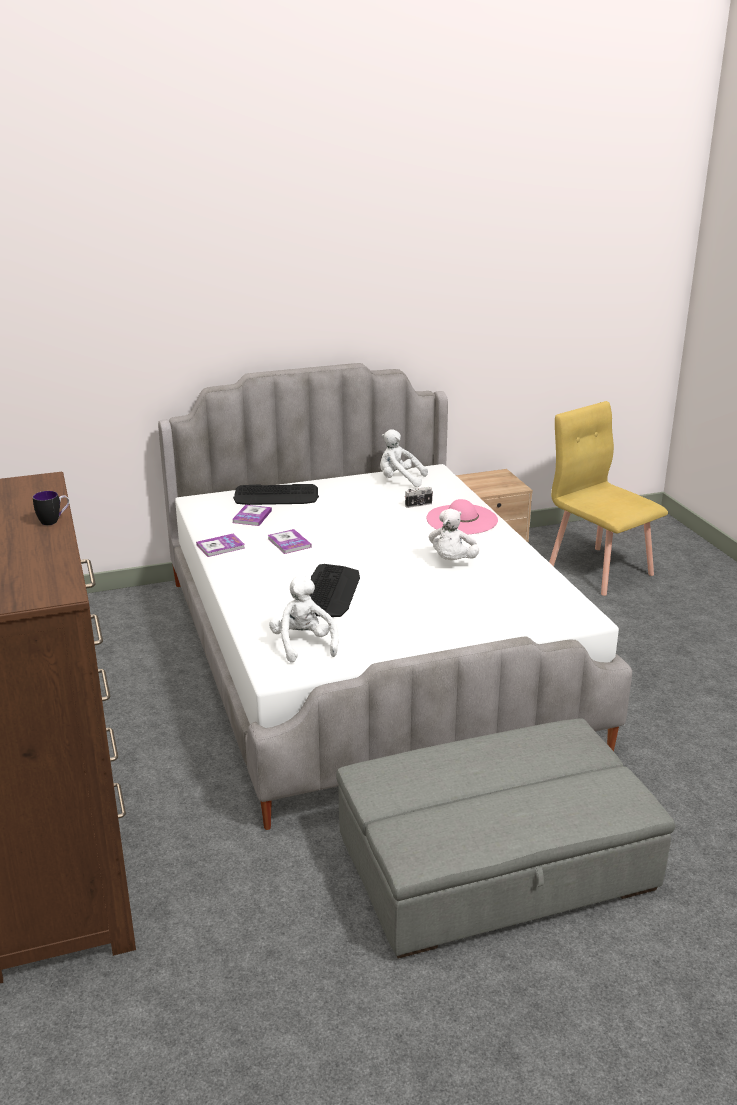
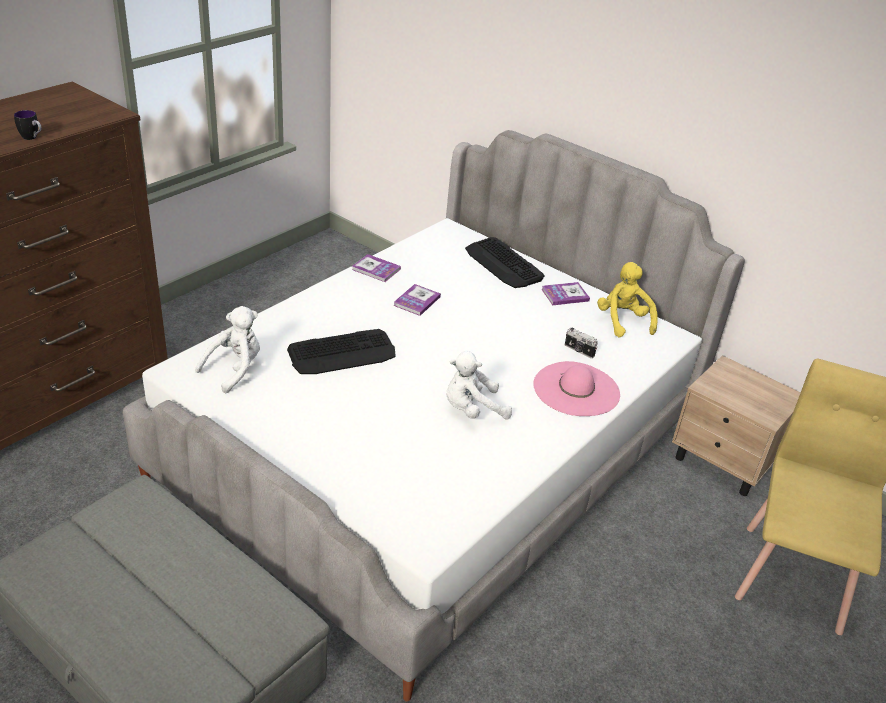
camera: 55 degrees right, 10 degrees up
(252, 516) = (448, 265): book -> book (565, 295)
(399, 480) = (622, 321): white plush toy -> yellow plush toy

